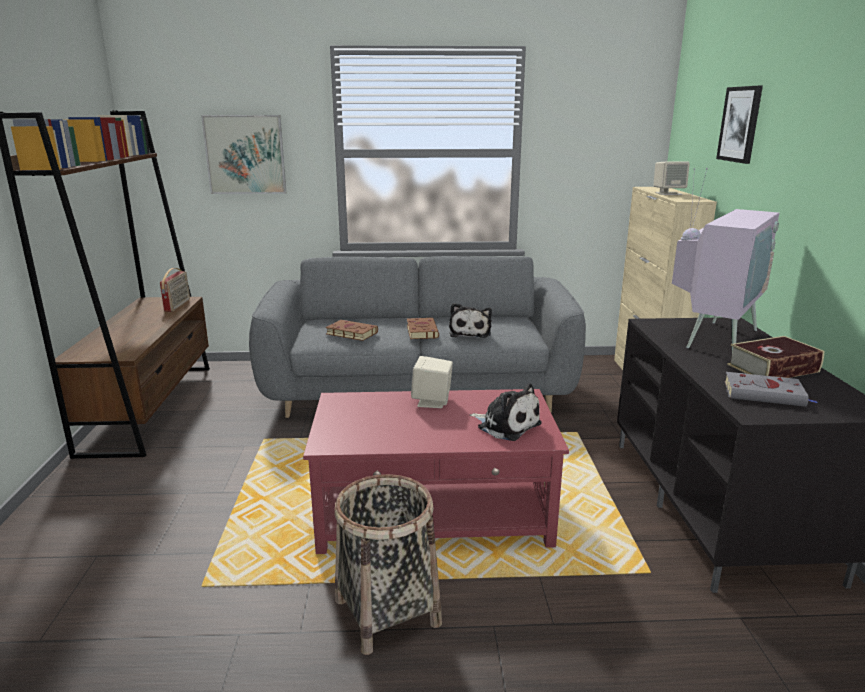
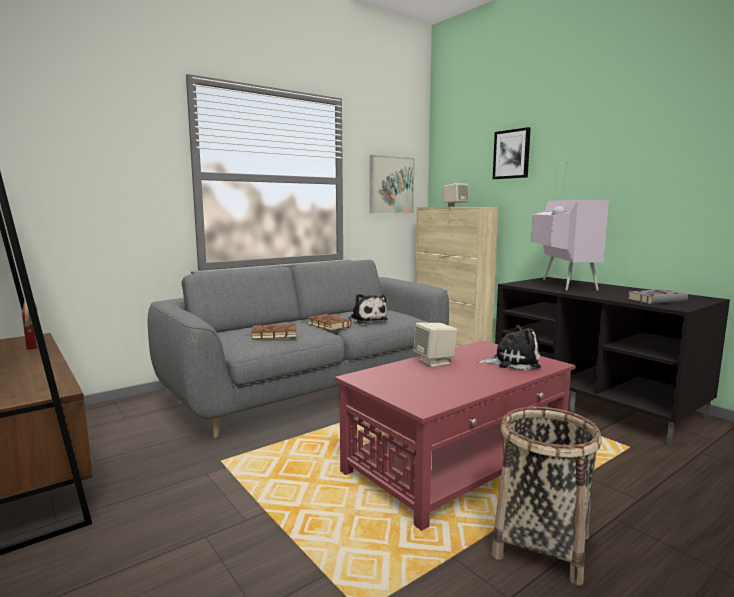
camera: 35 degrees left, 10 degrees down
(245, 155) = (95, 173): picture -> picture (391, 185)
(773, 368) = (626, 291): book -> none

